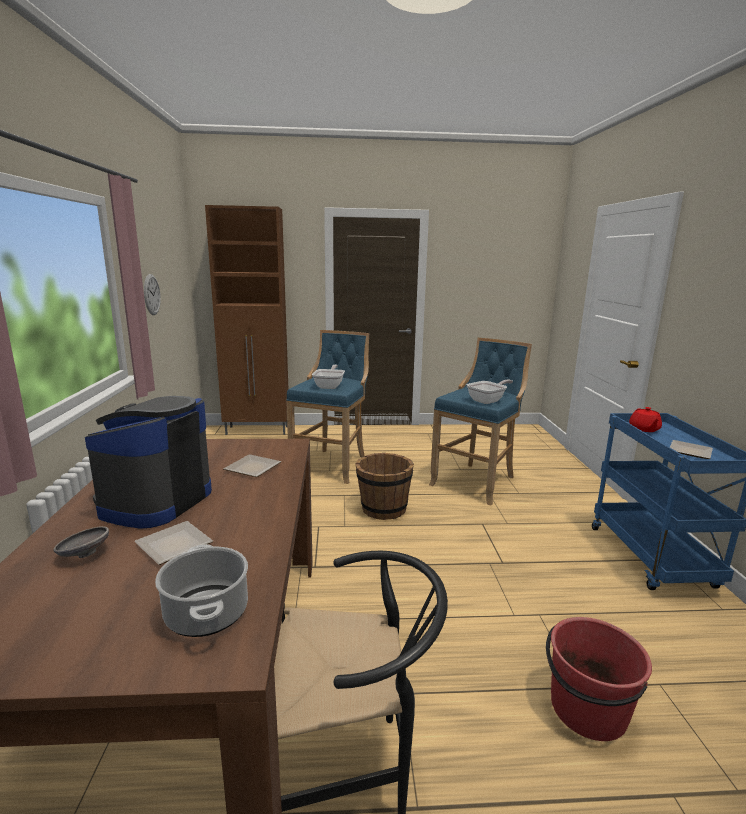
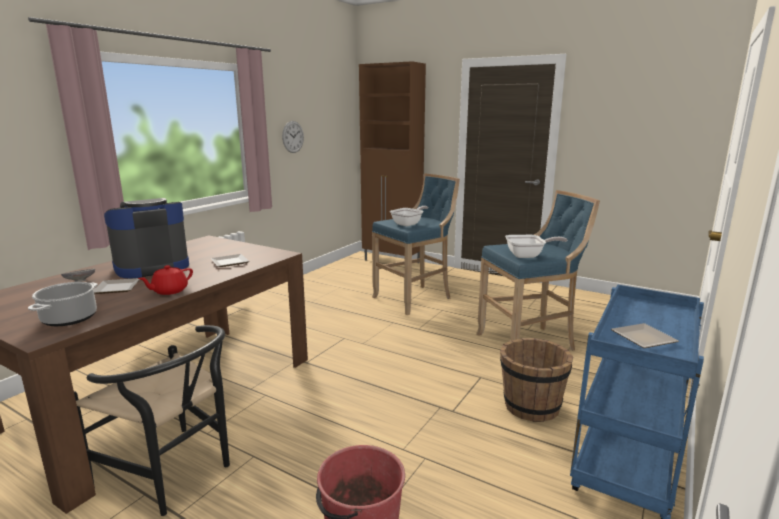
camera: 35 degrees right, 0 degrees up
(383, 509) = (409, 341): brown bucket -> brown bucket (530, 406)
(644, 429) = (642, 309): red teapot -> red teapot (169, 291)

